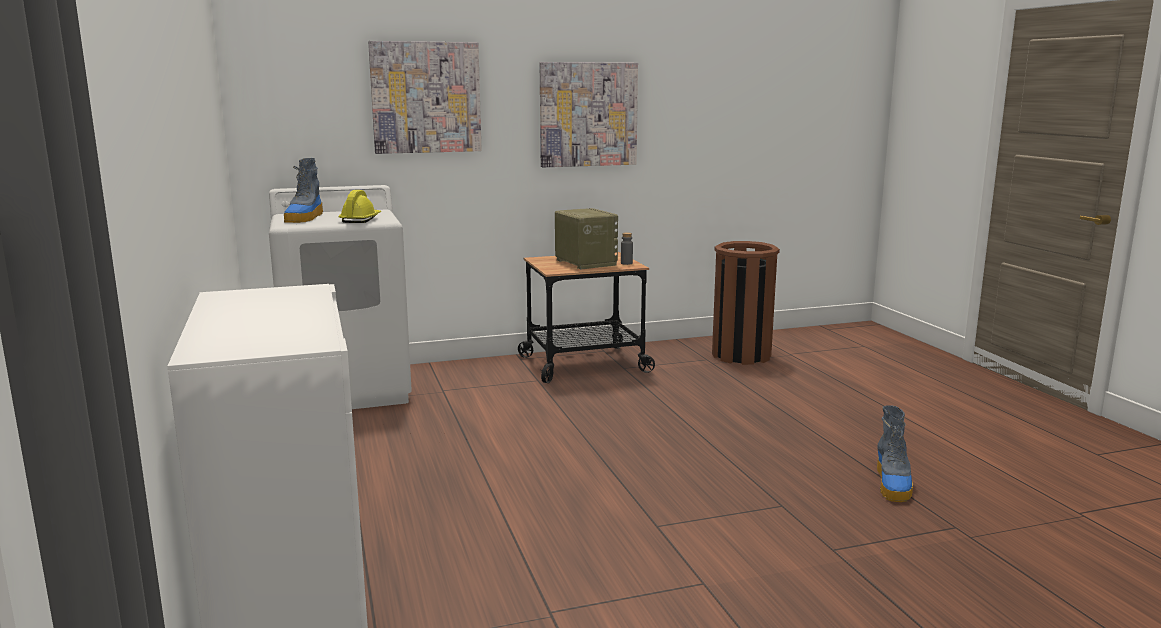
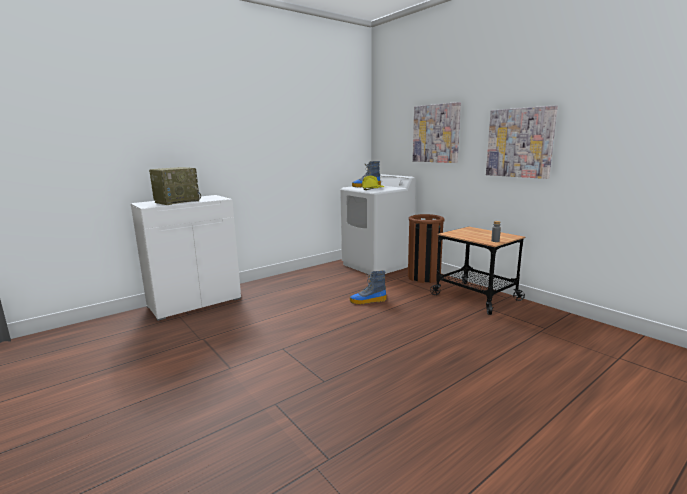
camera: 70 degrees right, 0 degrees up
(584, 262) = (479, 235): radio -> radio (177, 201)
(741, 355) = (577, 339): brown trash can -> brown trash can (424, 277)
(893, 485) = (385, 425): boot -> boot (368, 301)

